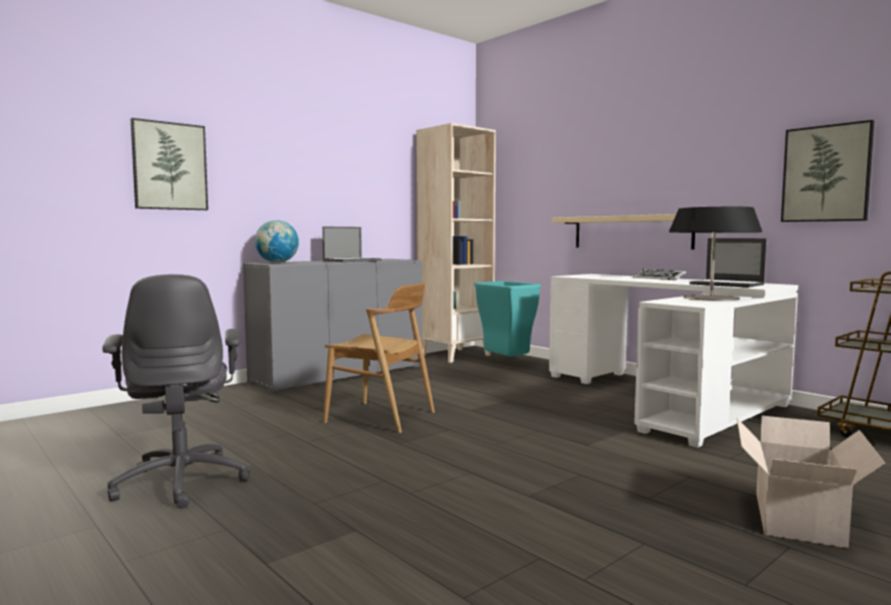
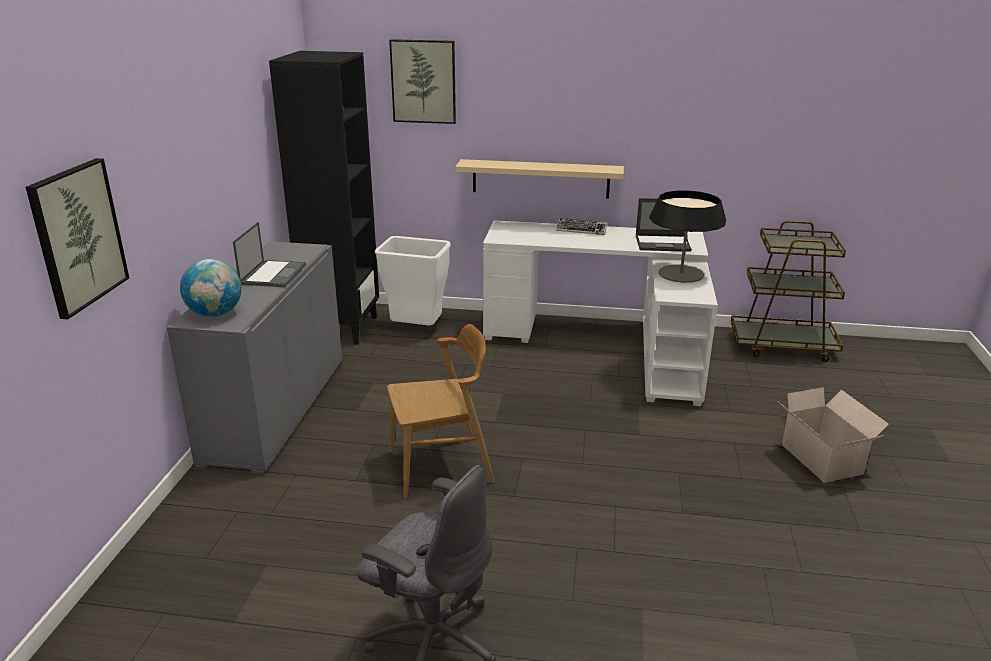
camera: 40 degrees left, 20 degrees up
(455, 355) = (341, 328): beige bookcase -> black bookcase
(507, 364) = (417, 330): turquoise trash can -> white trash can
(826, 173) = (729, 138): picture -> picture (423, 81)

